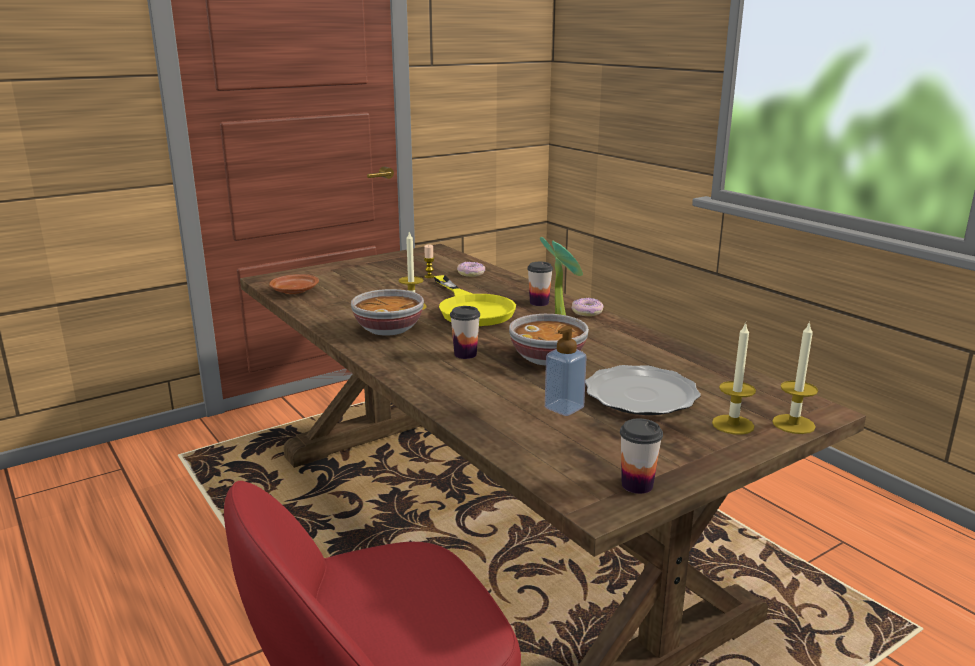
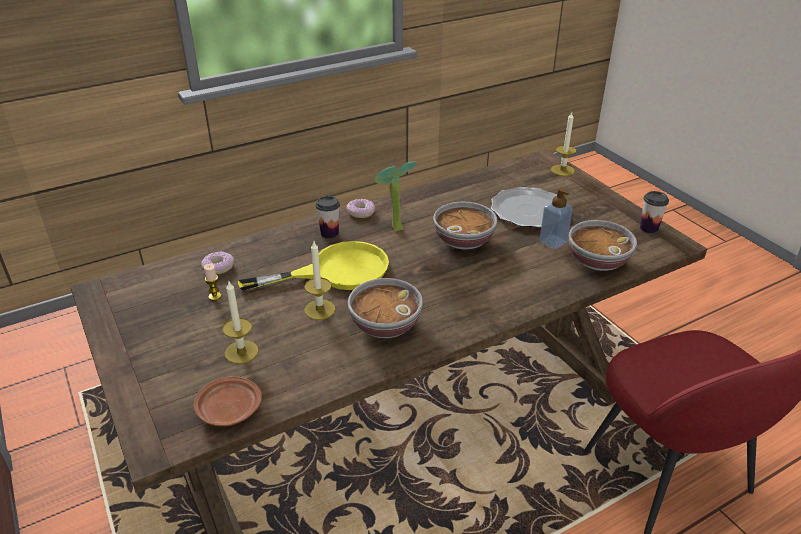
camera: 85 degrees left, 15 degrees up
(465, 354) = (453, 280): cup -> none
(525, 435) = (597, 260): none -> bowl
(733, 424) = (567, 187): candle -> candle (241, 352)

